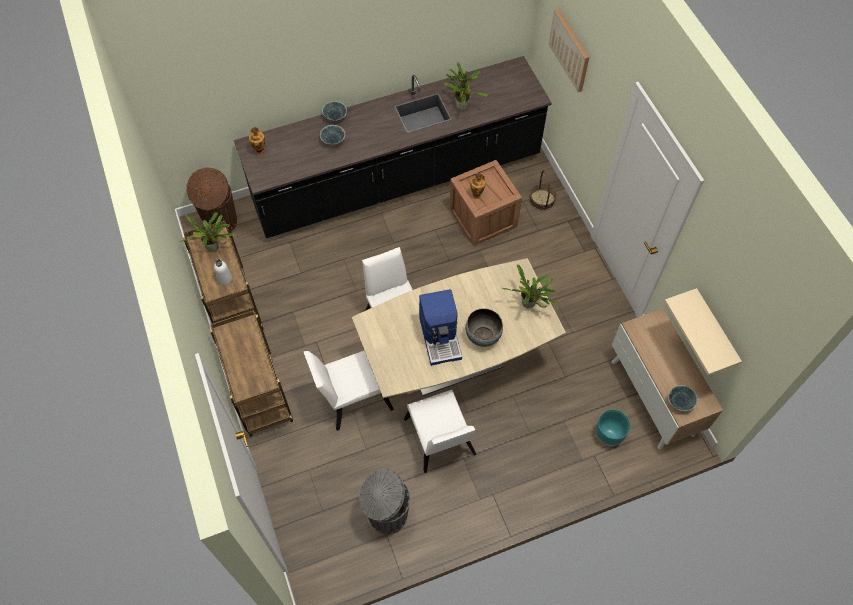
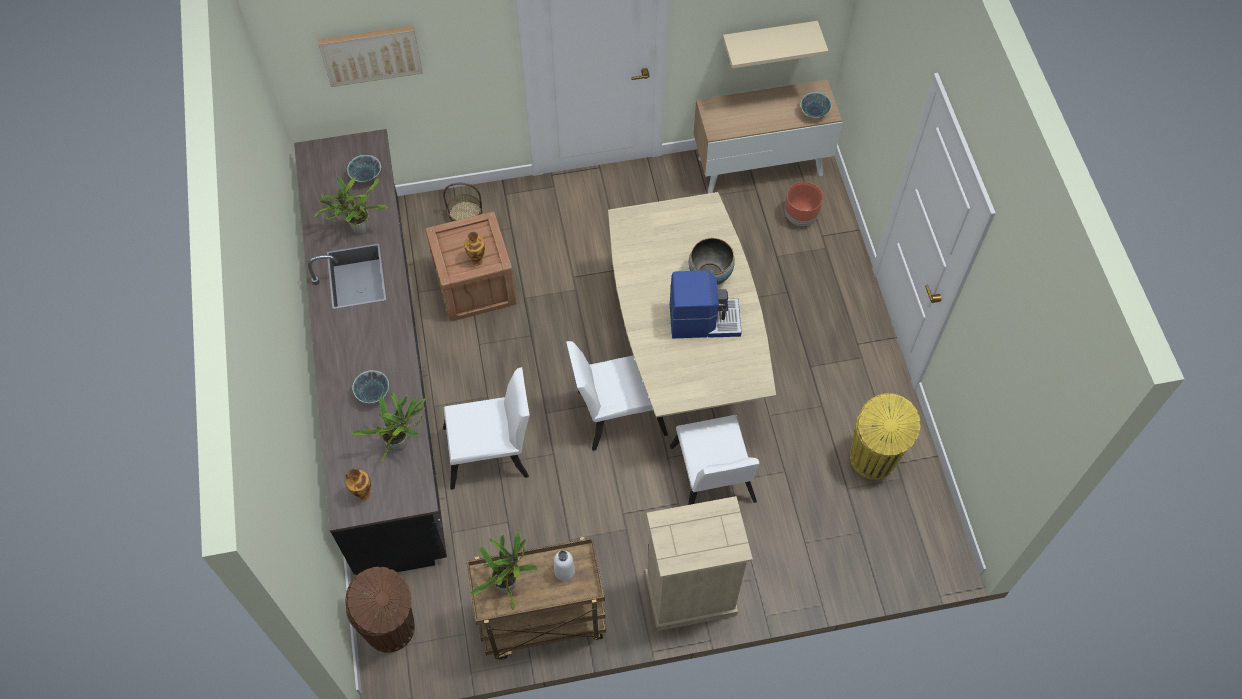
camera: 80 degrees left, 0 degrees up
(259, 394) = (689, 595): brown cart -> beige dresser
(335, 117) = (329, 386): bowl -> bowl (366, 176)
(386, 515) = (873, 460): grey trash can -> yellow trash can
(440, 441) = (786, 387): white chair -> white chair (492, 452)
(529, 305) = (675, 220): potted plant -> potted plant (400, 443)
(608, 435) = (800, 217): turquoise planter -> brown planter

